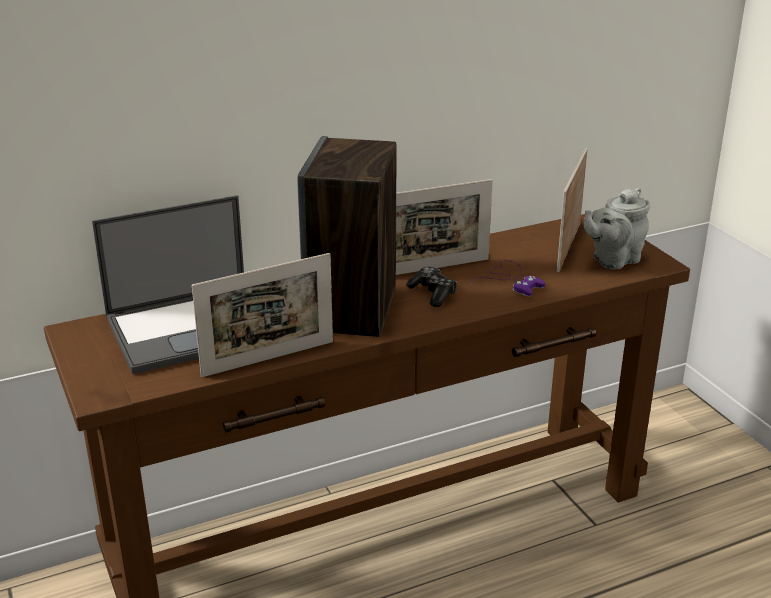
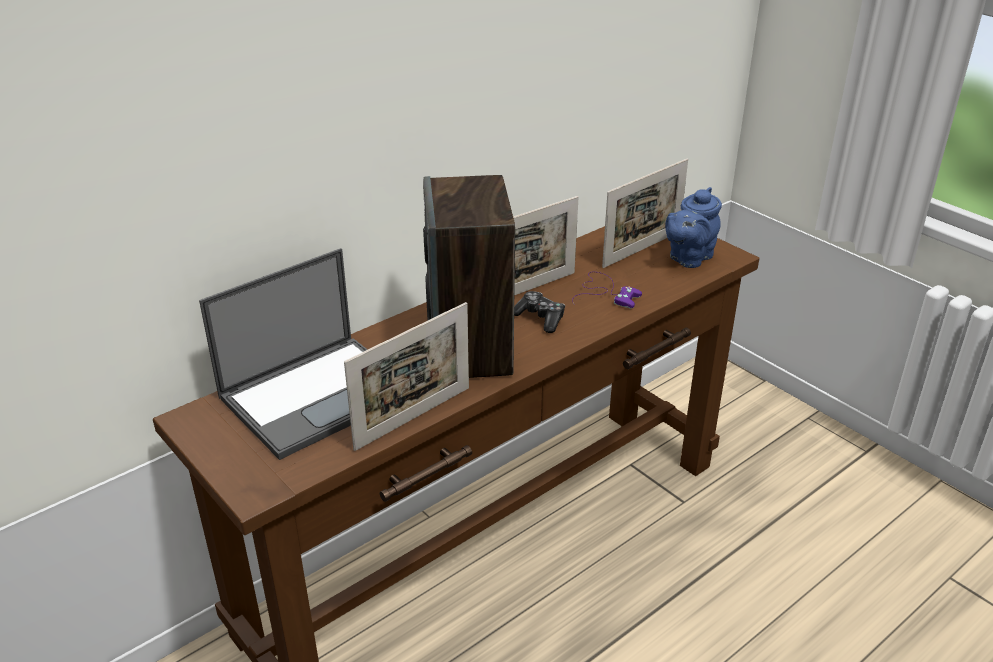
camera: 15 degrees left, 5 degrees up
(568, 247) = (642, 249): picture frame -> picture frame turned 135 degrees counterclockwise
(613, 260) = (688, 258): grey teapot -> blue teapot

